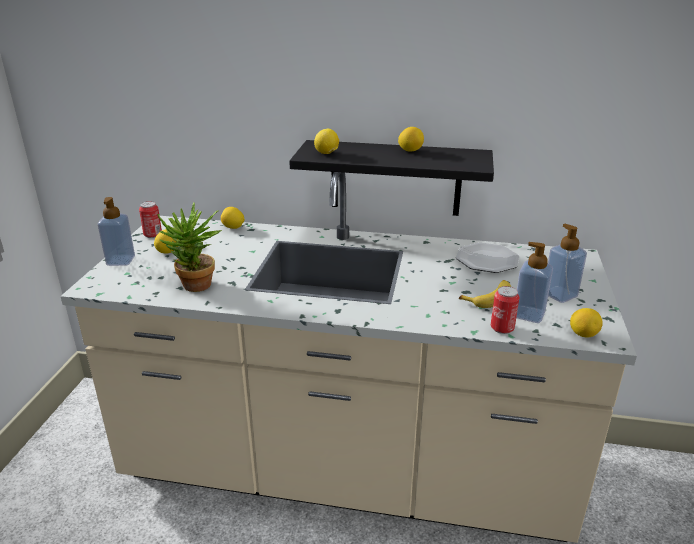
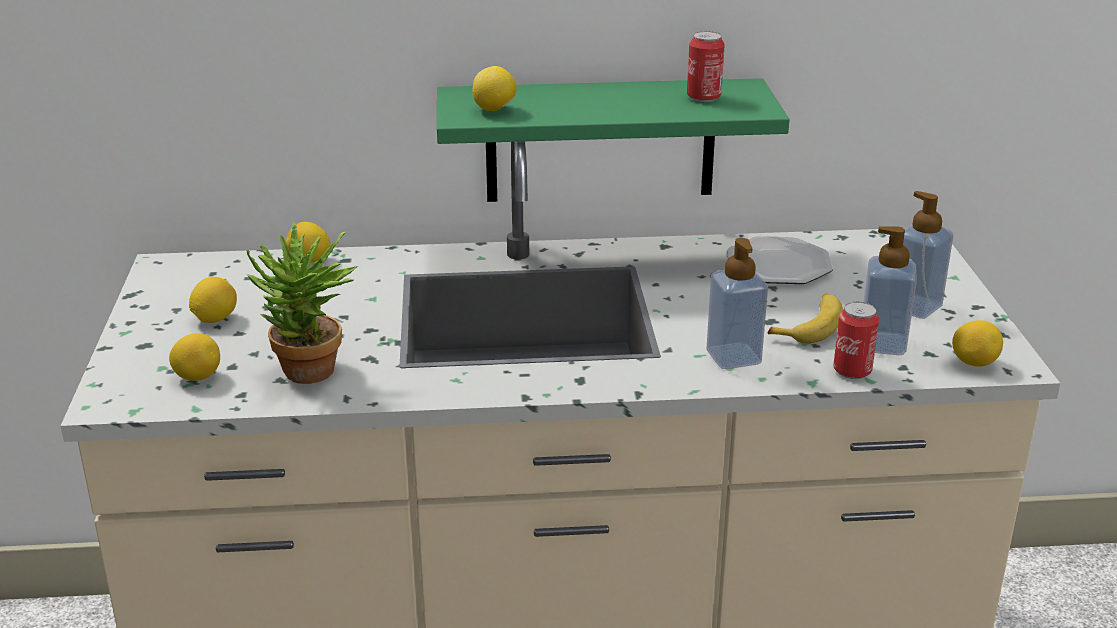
camera: 15 degrees left, 0 degrees up
(120, 260) = (134, 347): soap dispenser -> soap dispenser (733, 357)
(153, 235) = (163, 291): can -> can (703, 97)
(395, 178) = (600, 140): black shelf -> green shelf
(410, 151) = (632, 92): lemon -> lemon (198, 377)

